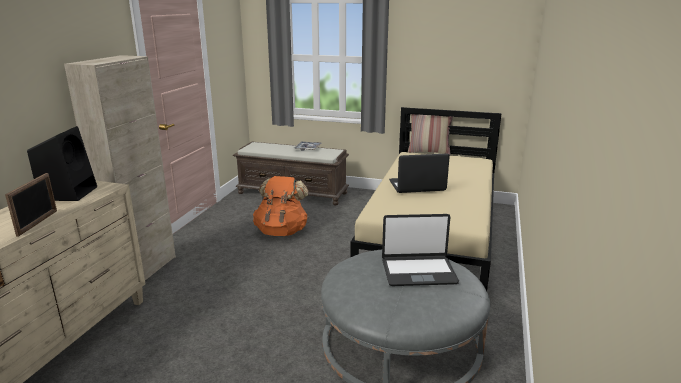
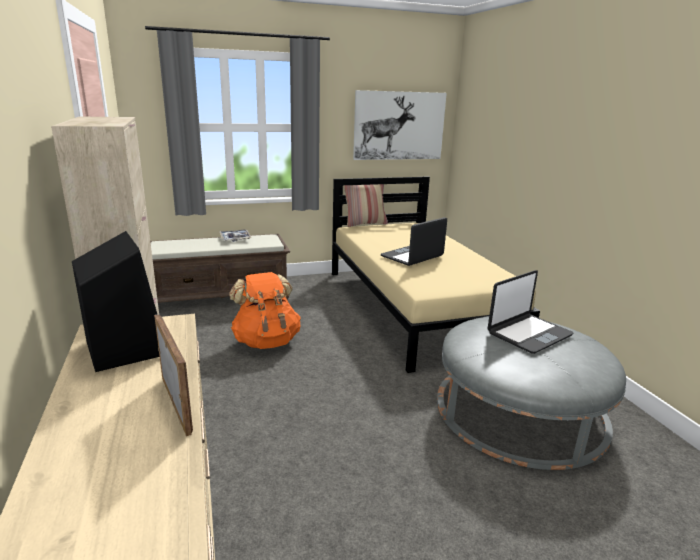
camera: 35 degrees left, 0 degrees up
(471, 61) = (399, 126): none -> picture

